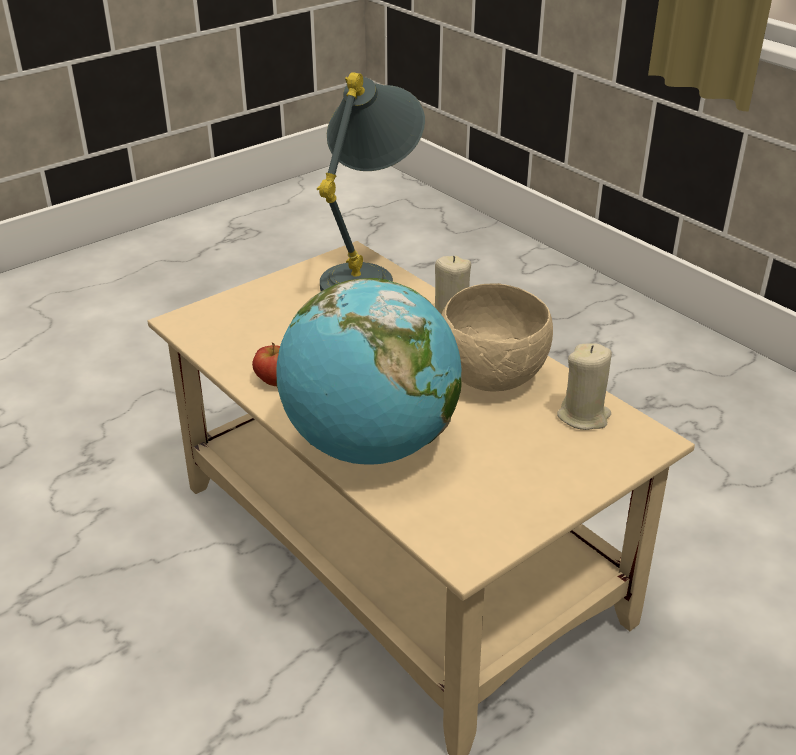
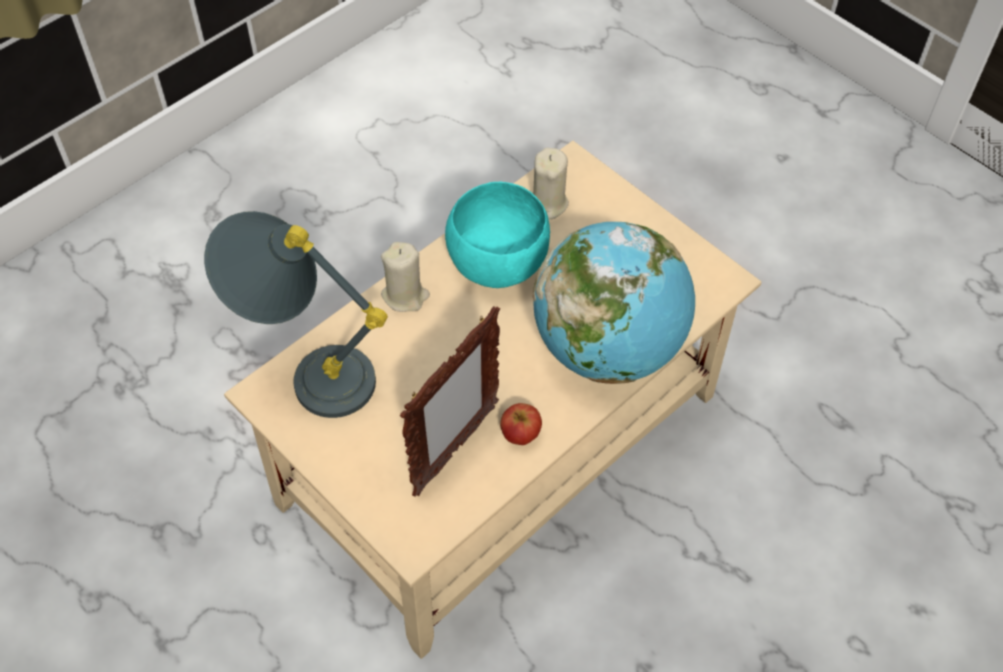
camera: 95 degrees left, 20 degrees up
(269, 344) = (454, 450): none -> picture frame
(494, 377) = (497, 262): beige bowl -> turquoise bowl

